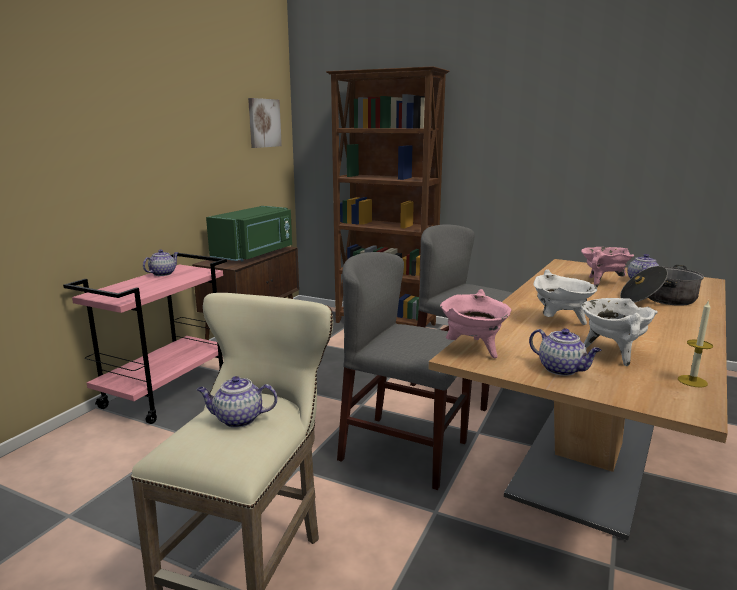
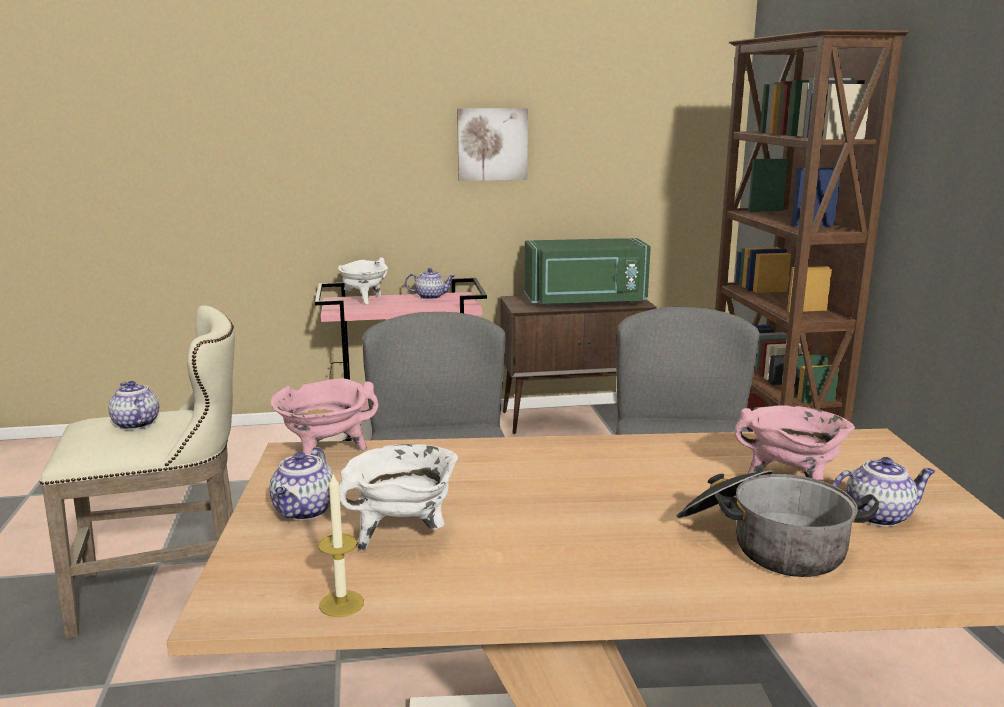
camera: 55 degrees right, 0 degrees up
(264, 123) = (673, 119): picture -> picture (492, 144)
(559, 322) = (501, 483): white cooking pot -> white cooking pot (364, 300)

